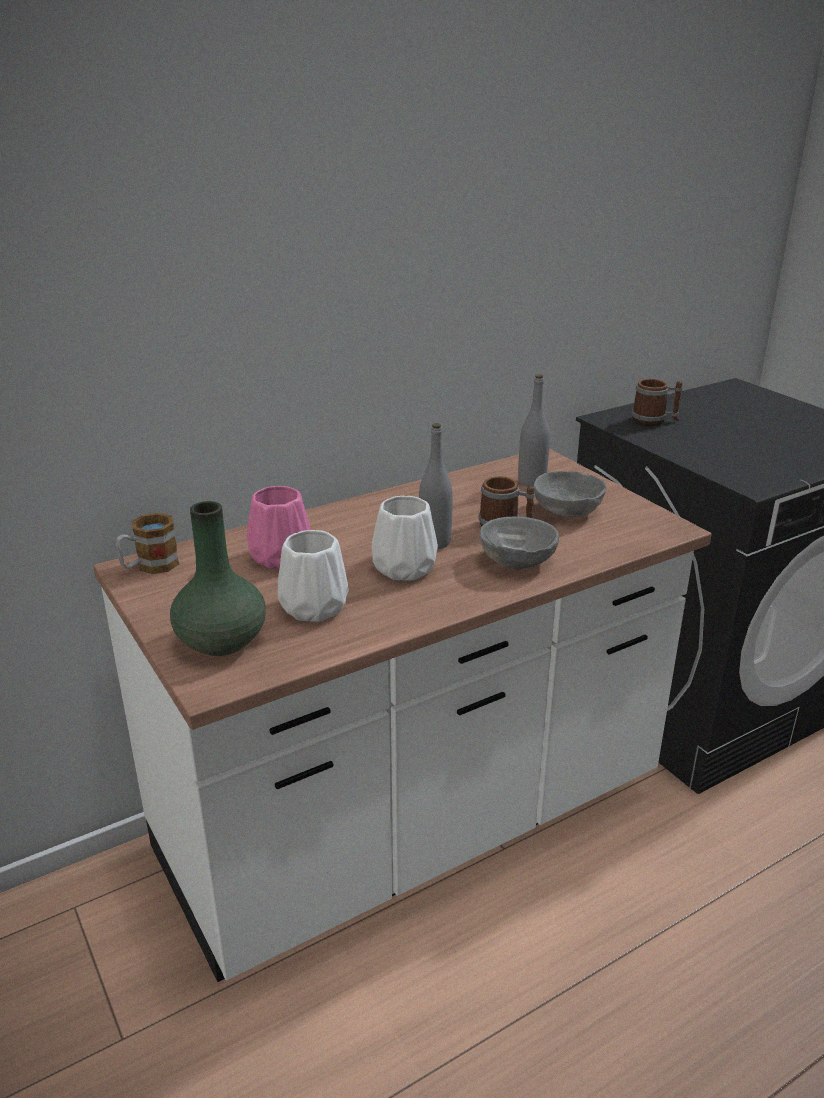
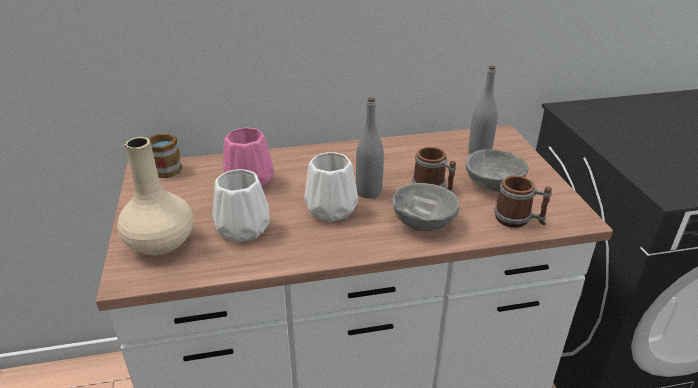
camera: 20 degrees right, 5 degrees up
(223, 641) = (162, 243): green vase -> beige vase
(654, 421) = (609, 117): mug -> mug (519, 220)

